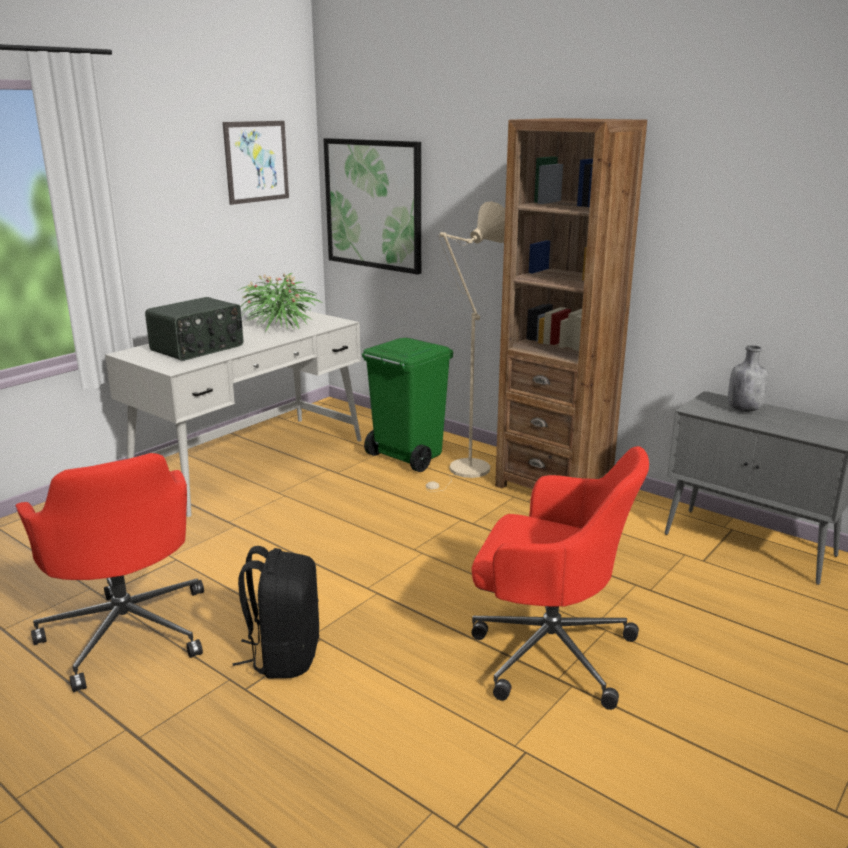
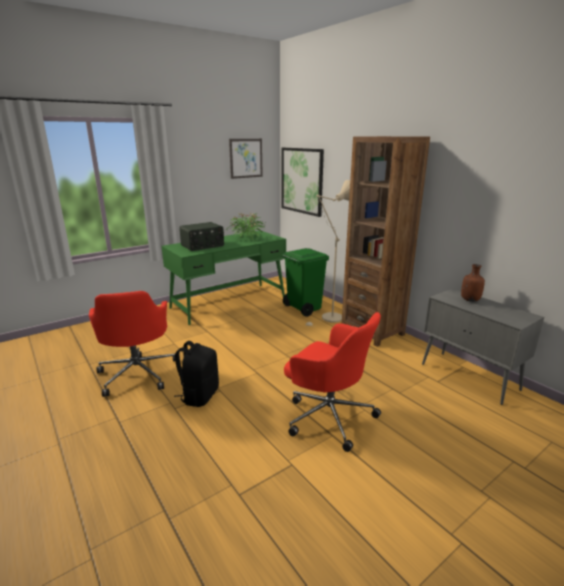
camera: 15 degrees right, 0 degrees up
(252, 462) = (229, 303): white desk -> green desk
(744, 409) = (470, 300): grey bottle -> brown bottle

